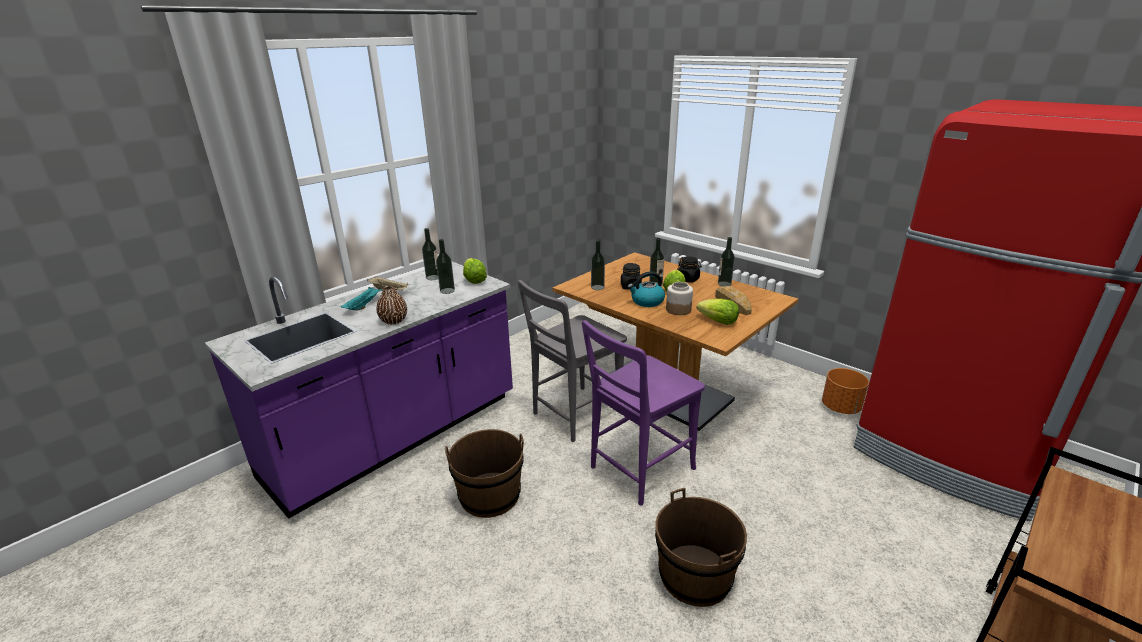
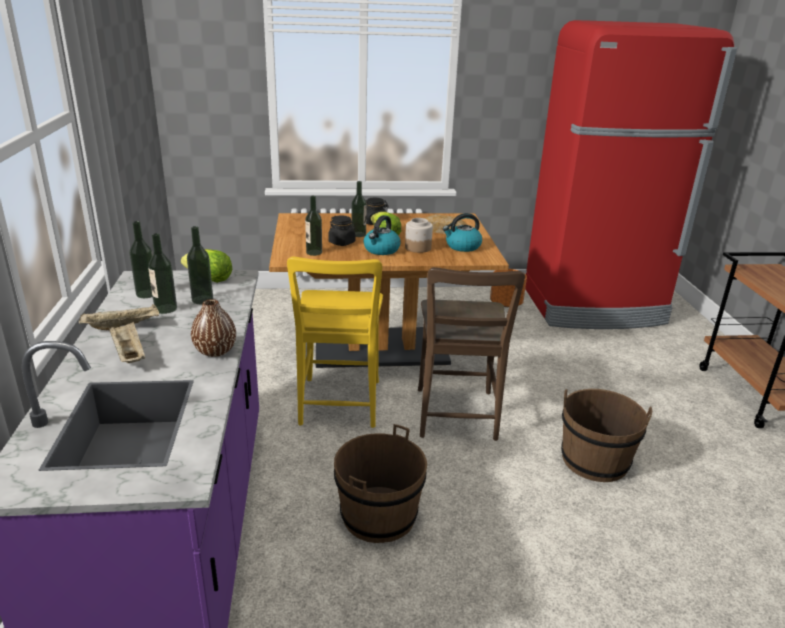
camera: 50 degrees left, 0 degrees up
(364, 305) = (128, 354): turquoise tray -> beige tray
(574, 415) = (339, 406): grey chair -> yellow chair
(638, 470) = (456, 417): purple chair -> brown chair
(718, 322) = (462, 246): lettuce -> kettle
(724, 284) = (408, 218): bottle -> bottle (165, 309)

